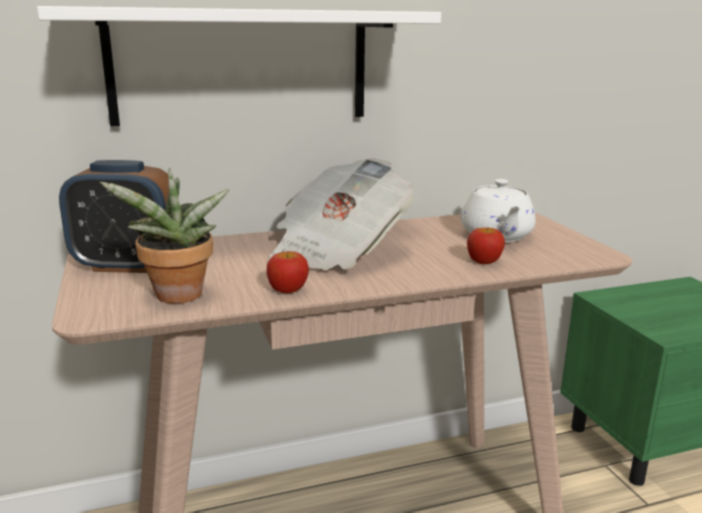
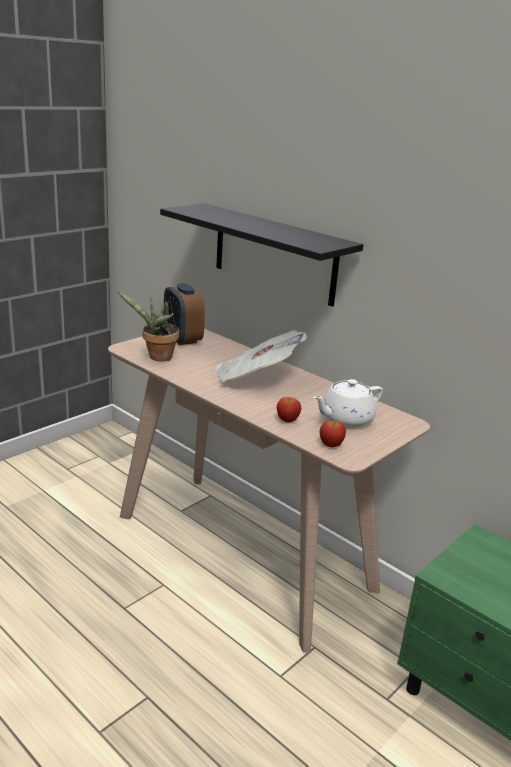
camera: 60 degrees right, 5 degrees up
(241, 67) = (274, 254): white shelf -> black shelf
(288, 290) = (188, 377): apple -> apple (331, 444)

